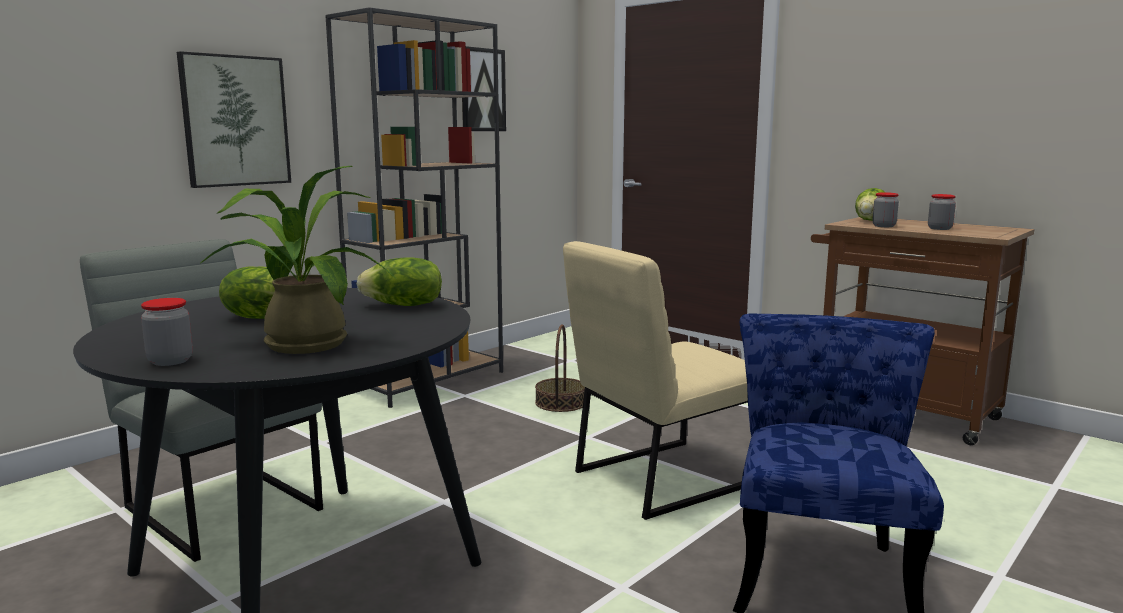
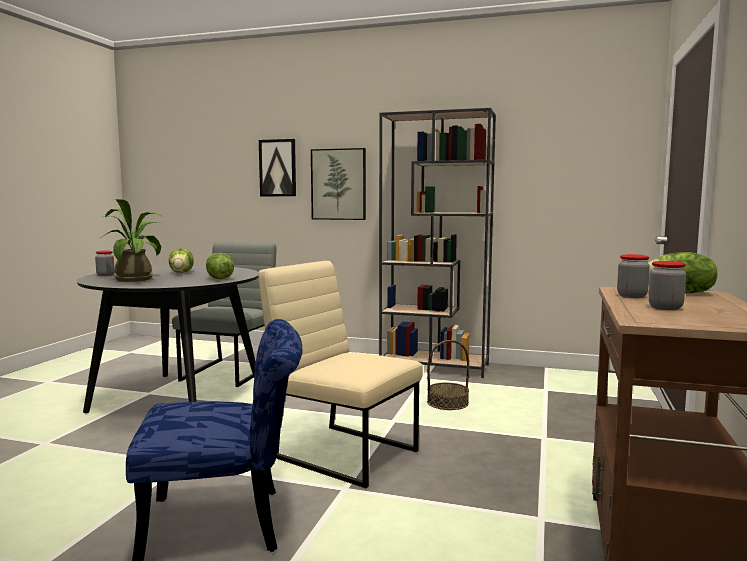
camera: 65 degrees right, 5 degrees down
(482, 90) = (531, 157): picture -> picture (278, 168)

